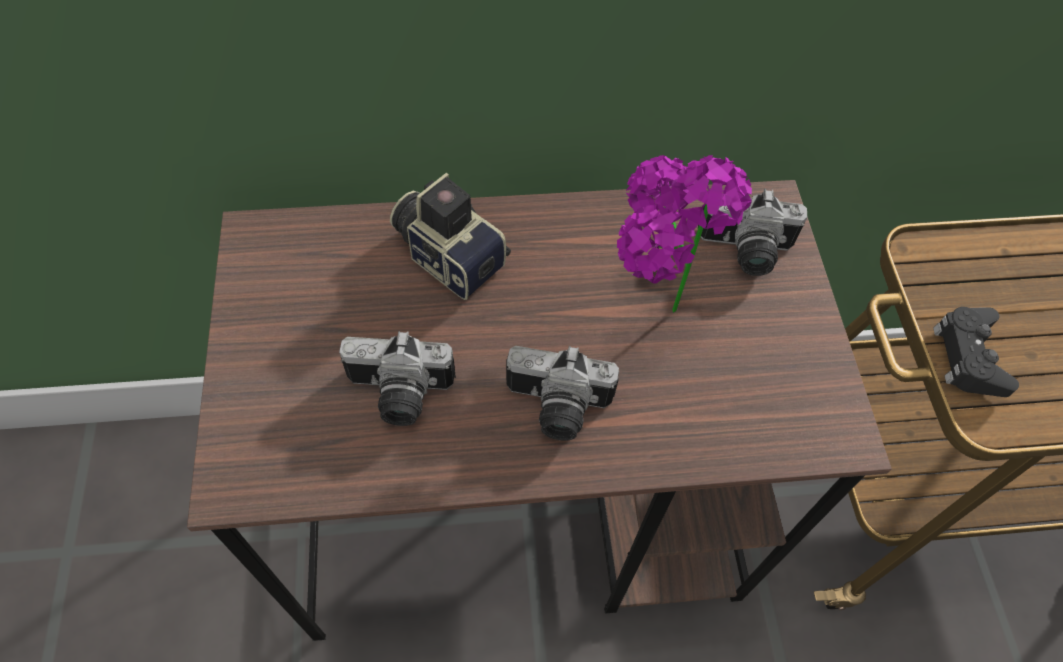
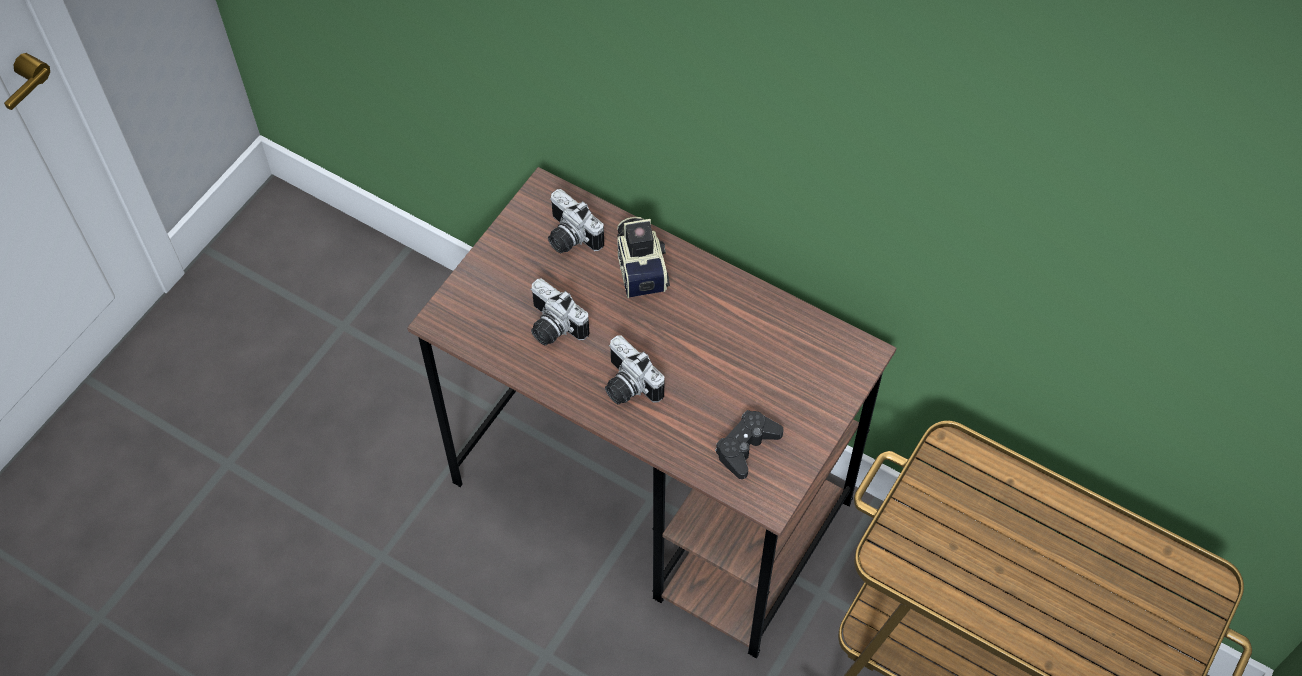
camera: 40 degrees right, 0 degrees up
(647, 309) = (725, 366): potted plant -> none
(745, 253) = (816, 371): camera -> camera (568, 238)
(968, 356) = (908, 520): black game controller -> black game controller (746, 446)

